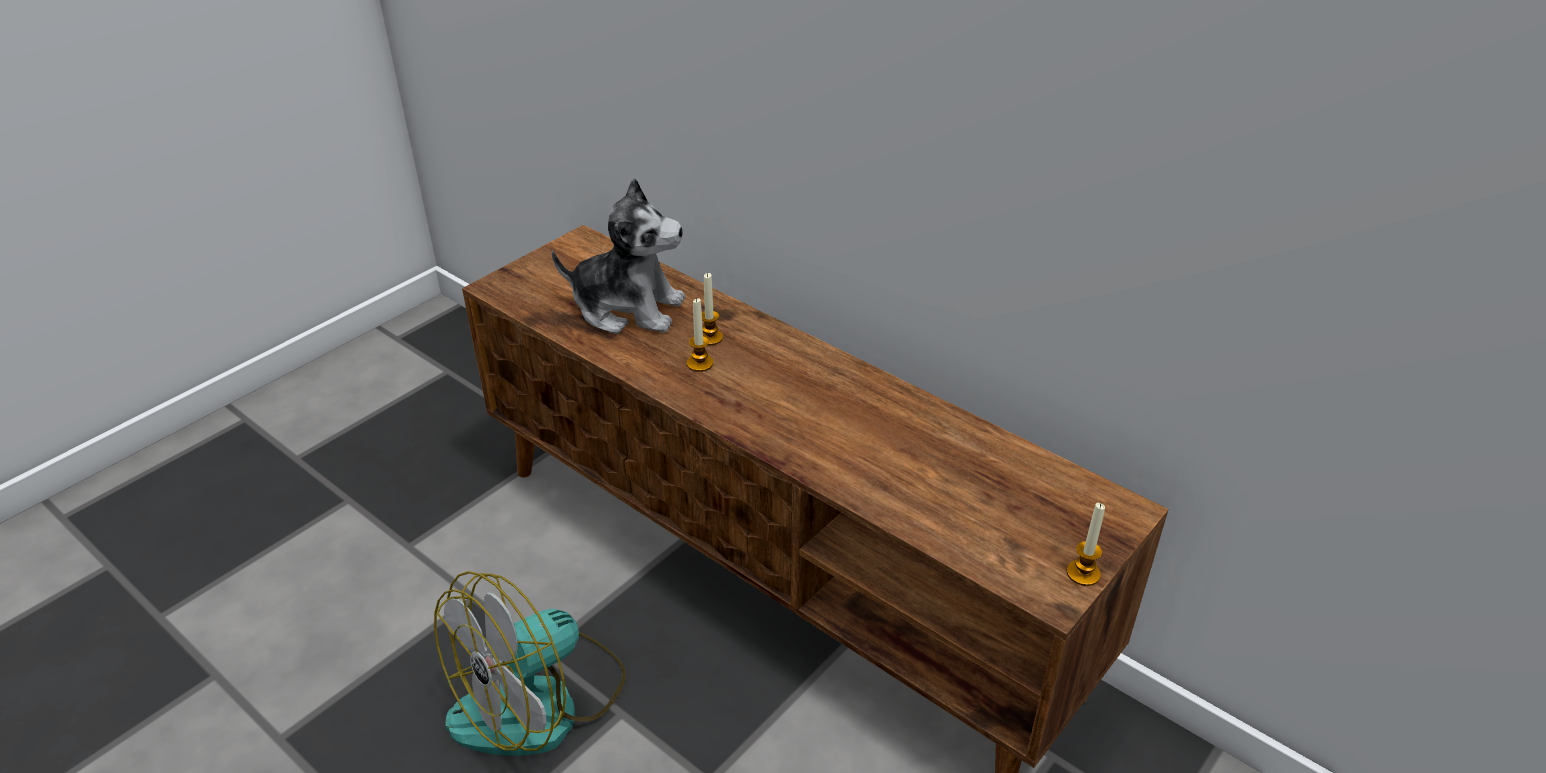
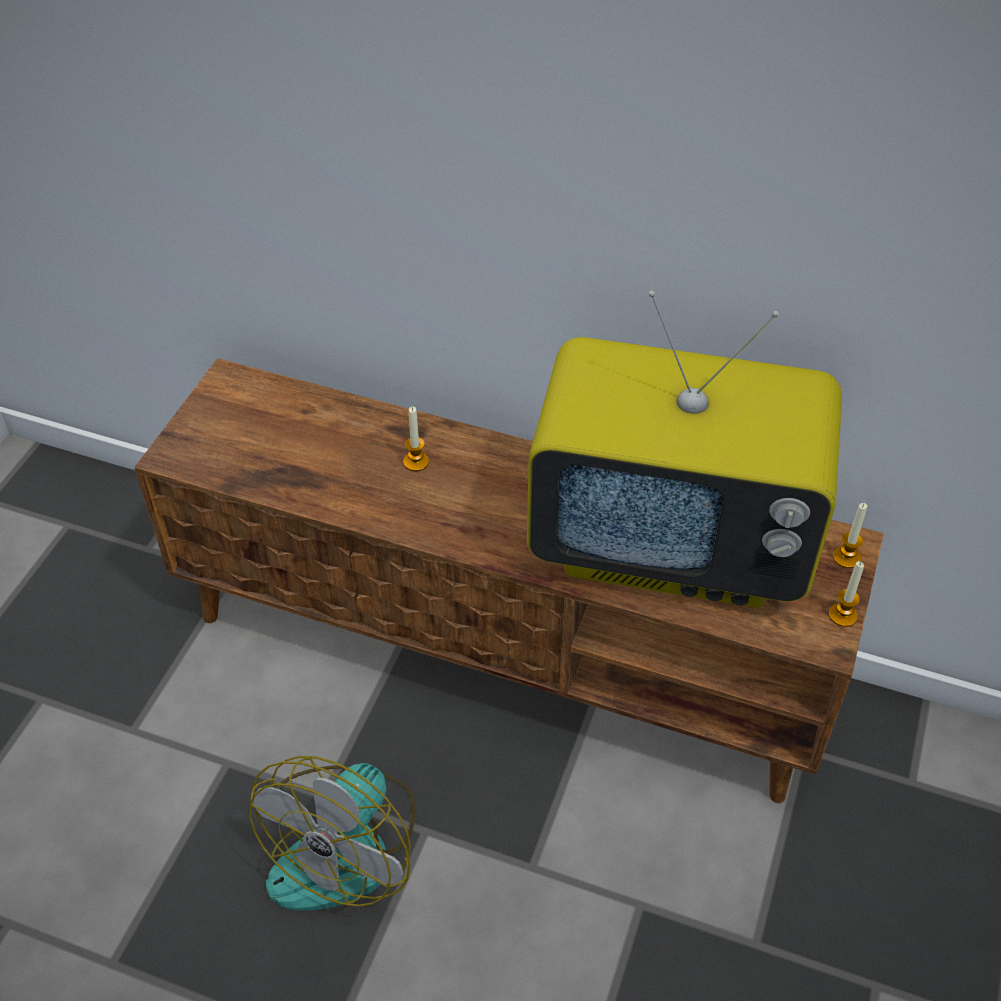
camera: 20 degrees left, 10 degrees up
(628, 309) = (319, 449): plush toy -> none
(700, 363) = (421, 494): candle -> candle (846, 557)
(927, 463) = (673, 544): none -> television

